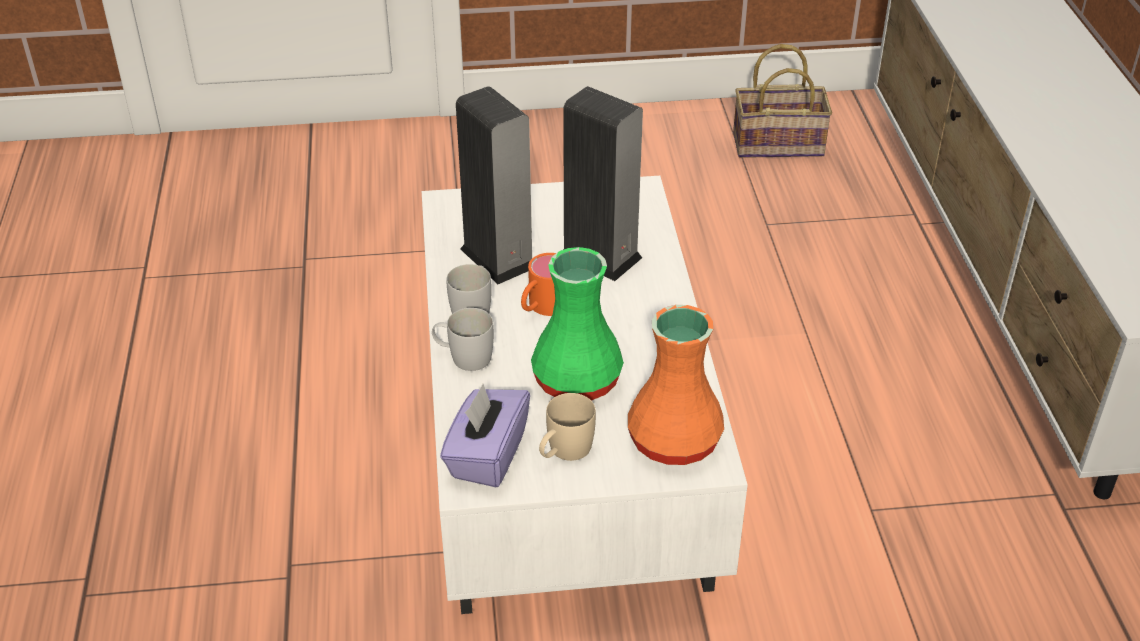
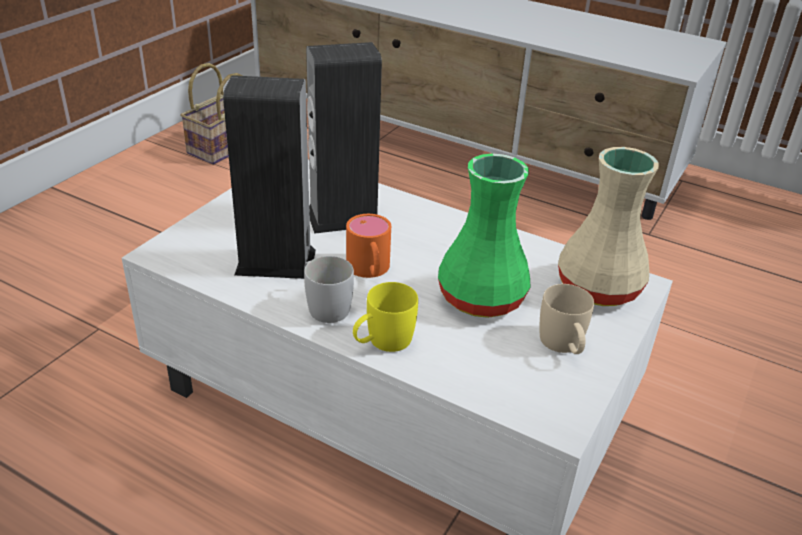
camera: 55 degrees left, 5 degrees down
(463, 357) = (382, 342): white mug -> yellow mug
(487, 456) = (530, 392): purple tissue box -> none
(672, 440) = (597, 288): orange vase -> beige vase

